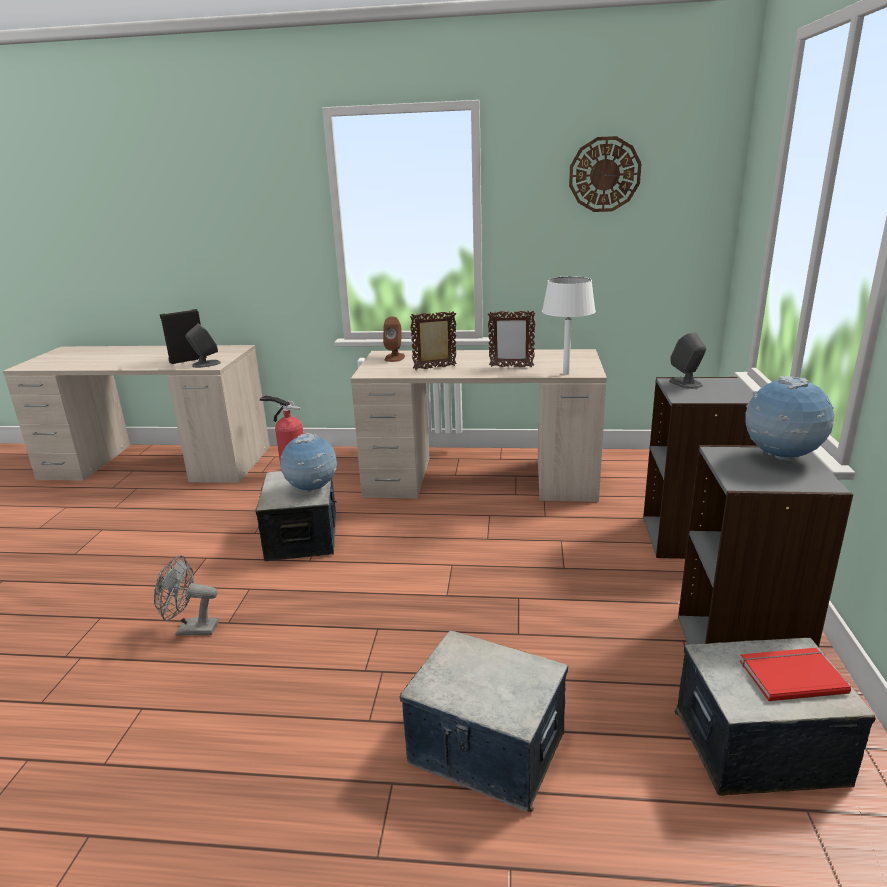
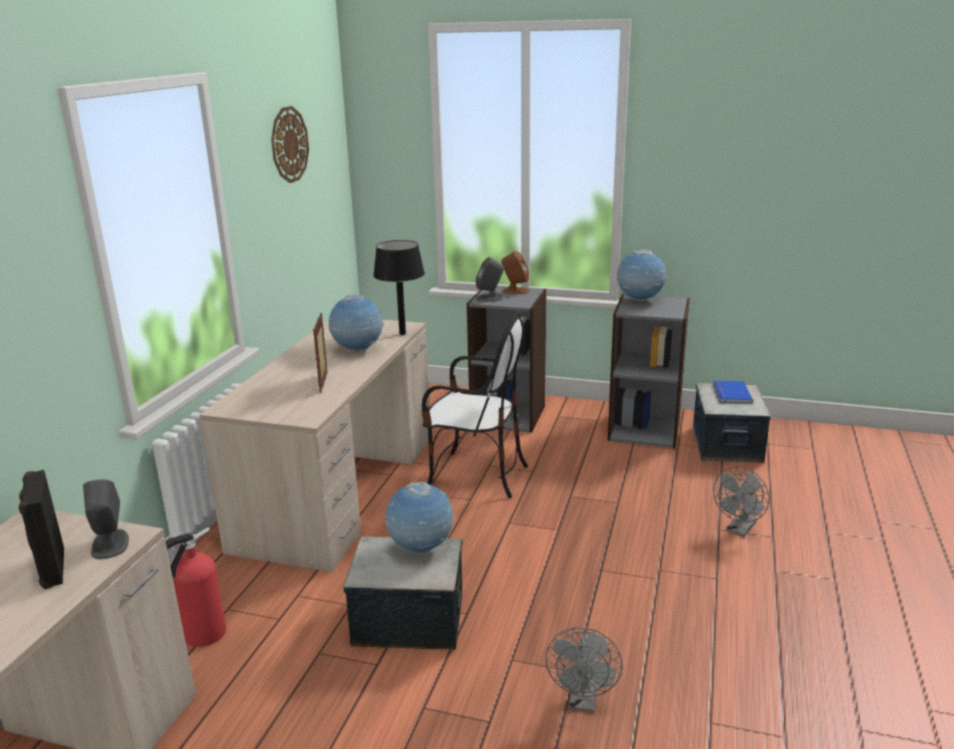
camera: 80 degrees left, 0 degrees up
(394, 357) = (255, 401): brown speaker -> brown speaker (515, 291)
(486, 749) = (739, 530): storage box -> grey fan
(511, 367) = (358, 351): picture frame -> globe
(533, 536) = (476, 476): none -> chair
(566, 373) = (402, 333): white table lamp -> black table lamp
(790, 675) = (730, 394): red book -> blue book

